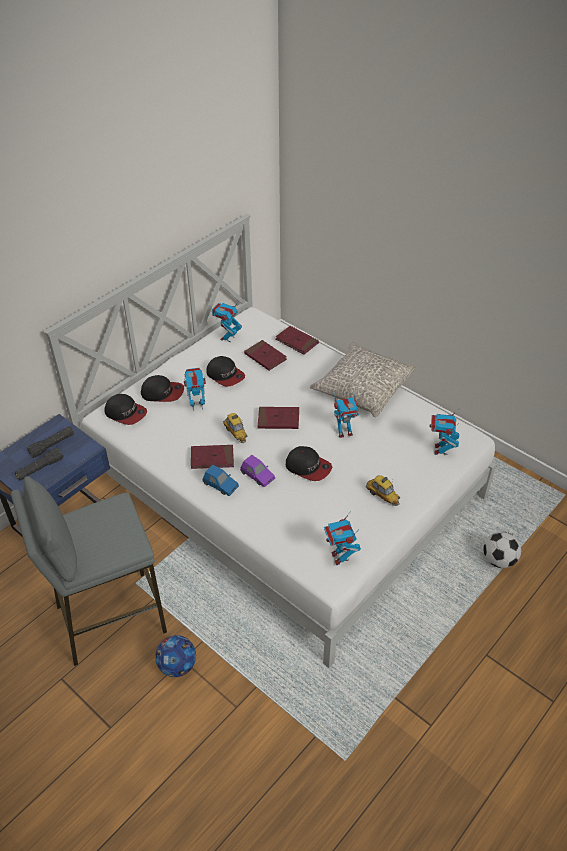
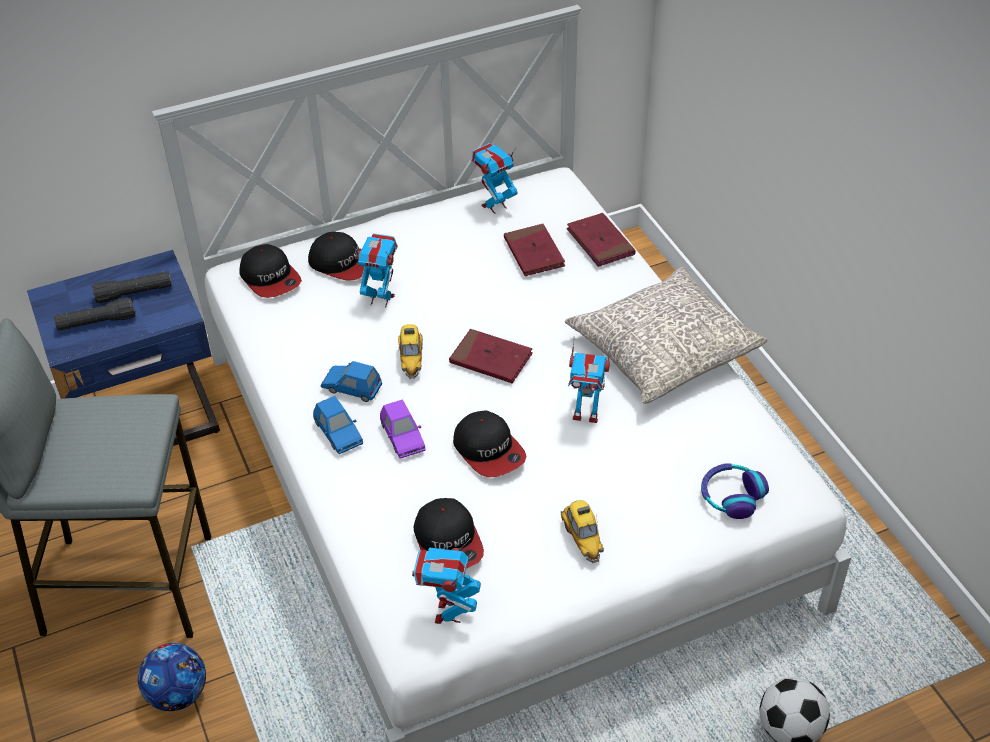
camera: 25 degrees right, 0 degrees up
(212, 458) = (352, 387): red book -> blue toy car
(225, 375) = (454, 264): cap -> cap (448, 541)
(440, 450) = (731, 496): toy robot -> headphones

